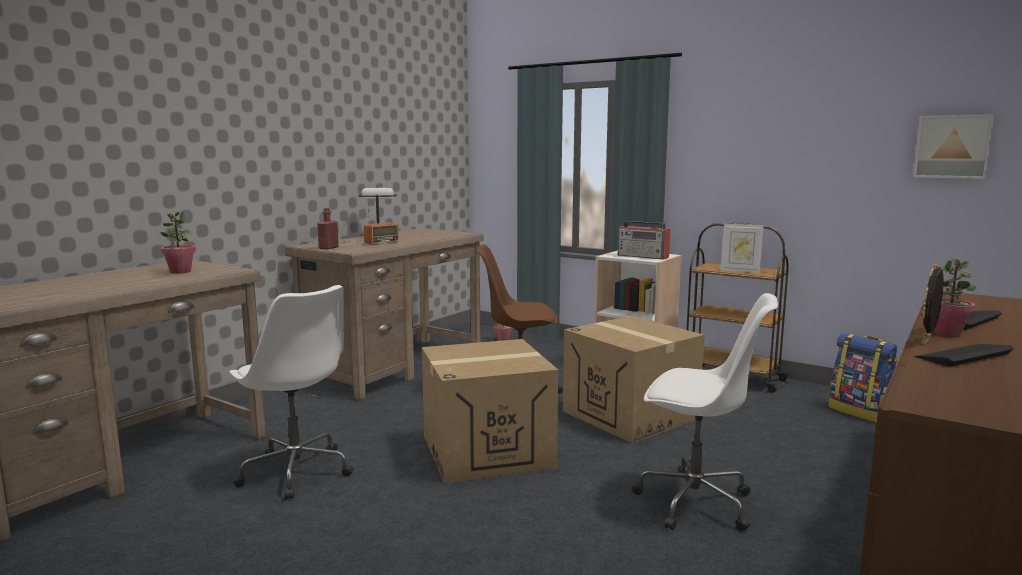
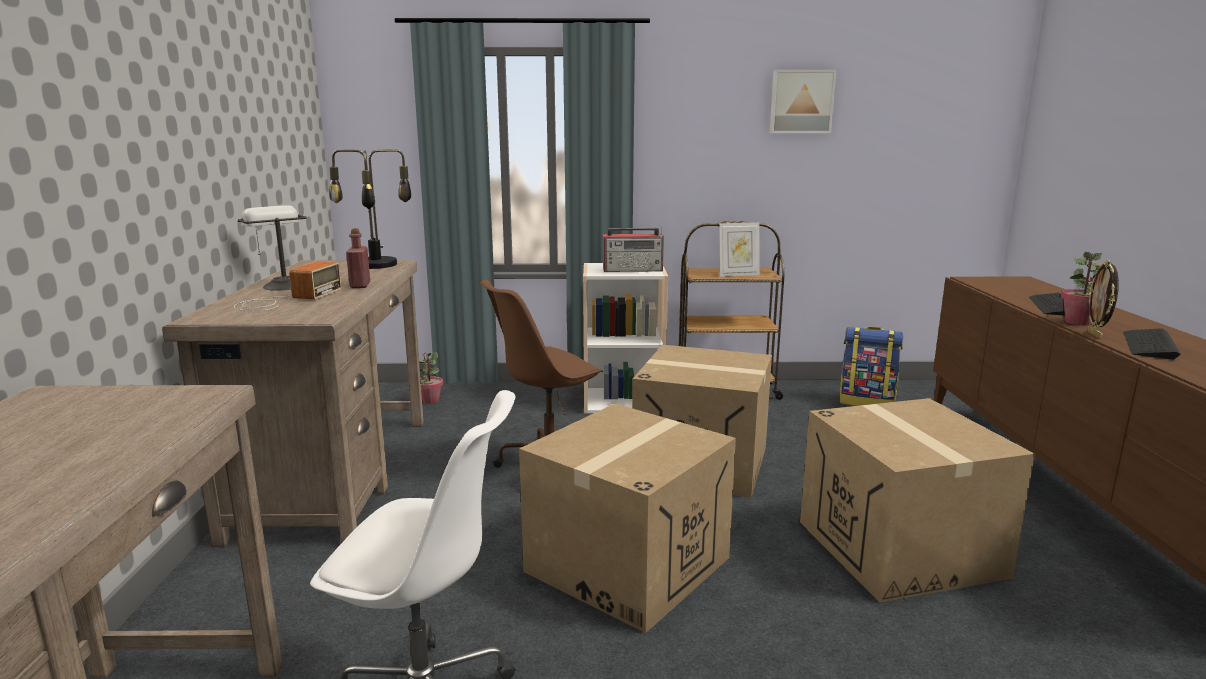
camera: 35 degrees left, 5 degrees up
(180, 272) = (93, 422): potted plant -> none
(328, 248) = (256, 317): red bottle -> red bottle (360, 285)
(451, 233) = (375, 265): none -> table lamp
(697, 503) = (900, 548): white office chair -> cardboard box
(952, 146) = (916, 134): picture -> picture (801, 102)

